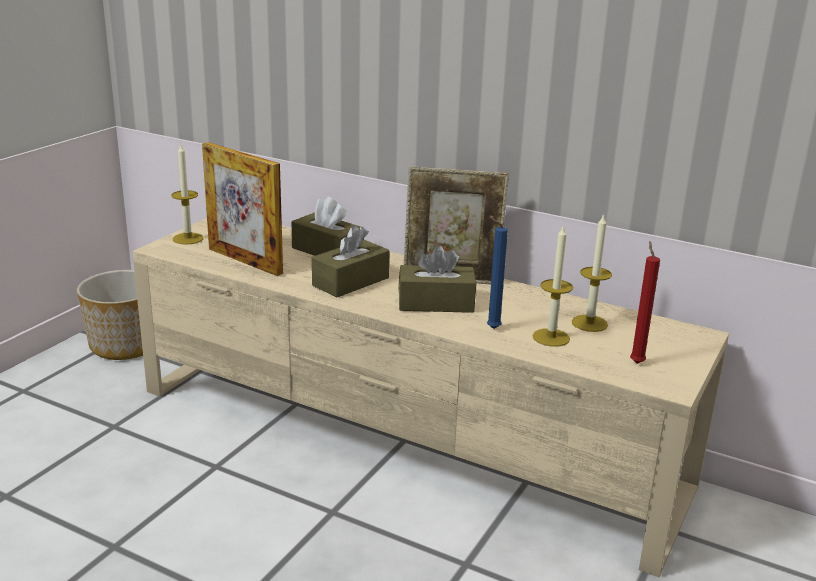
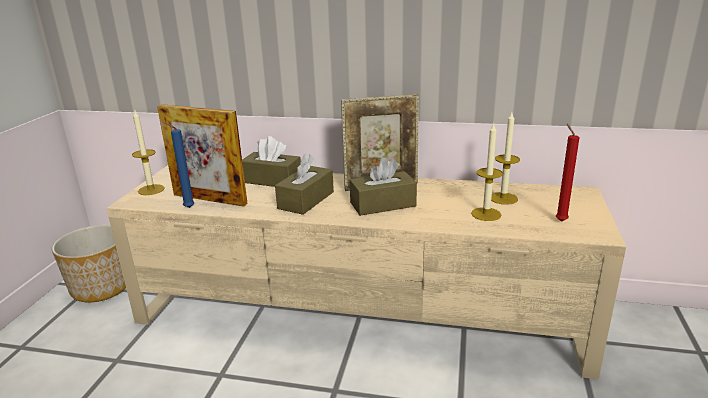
camera: 15 degrees left, 0 degrees up
(491, 328) = (438, 216): blue candle -> blue candle (187, 208)

